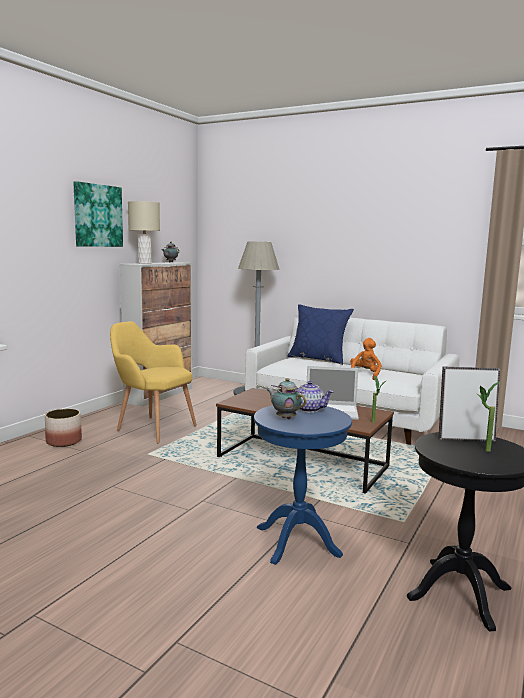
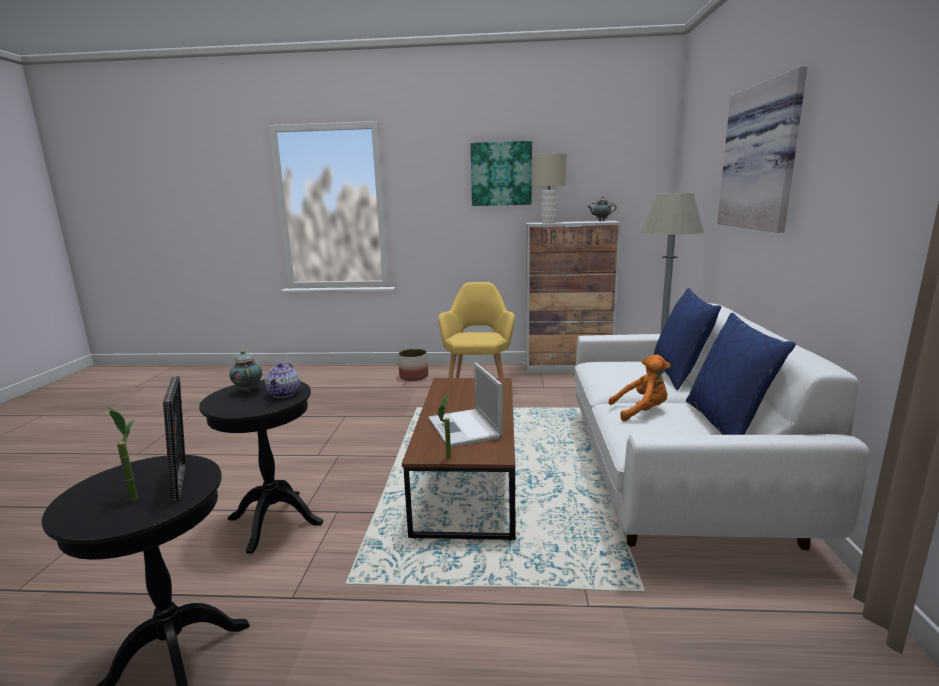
camera: 65 degrees right, 5 degrees up
(285, 418) = (248, 390): teapot -> teapot turned 45 degrees counterclockwise
(298, 541) = (275, 521): blue side table -> black side table
(332, 223) = (763, 157): none -> picture
(394, 369) = (727, 423): none -> blue pillow

